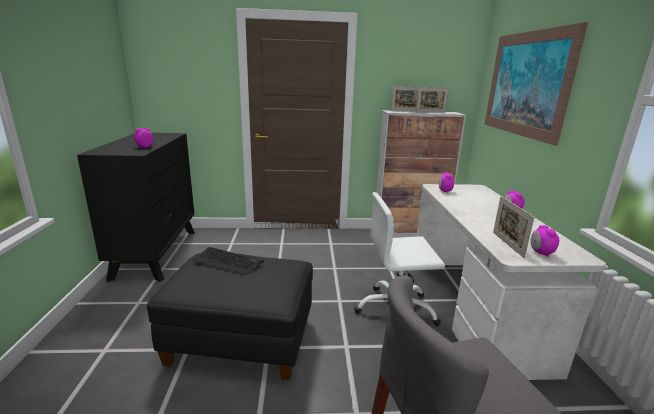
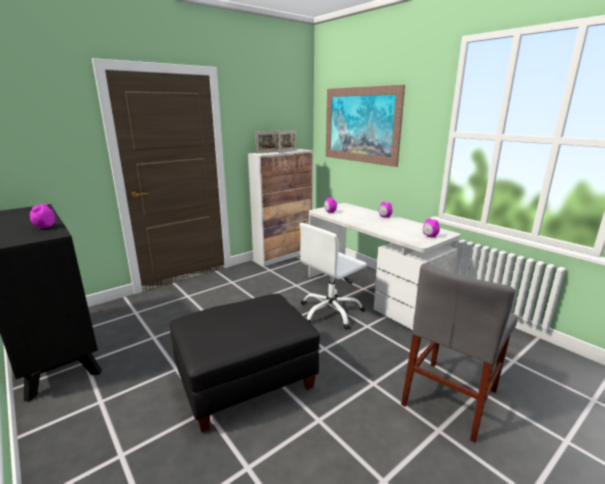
camera: 35 degrees left, 0 degrees up
(228, 261) = (220, 314): keyboard -> none
(507, 244) = (410, 236): picture frame -> none

